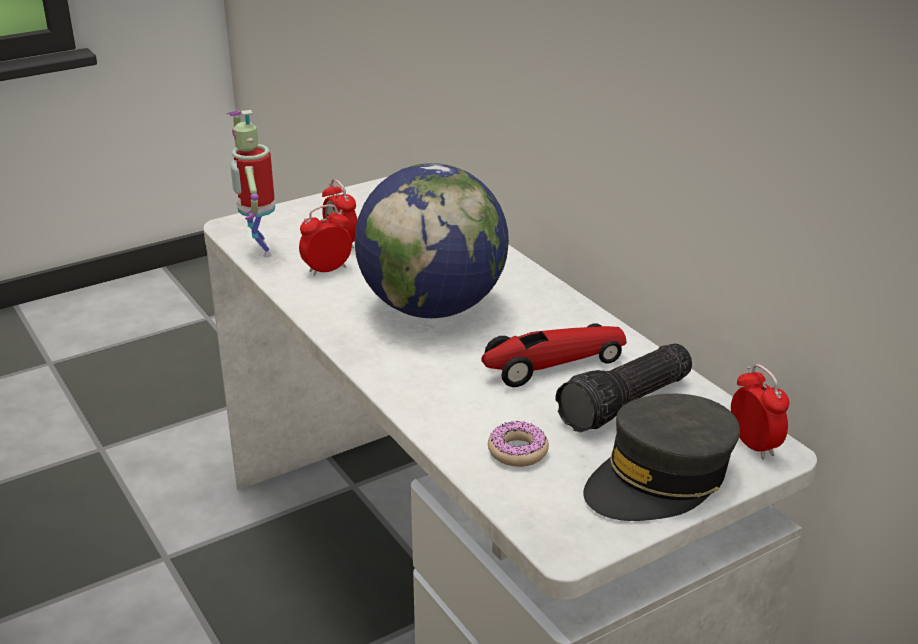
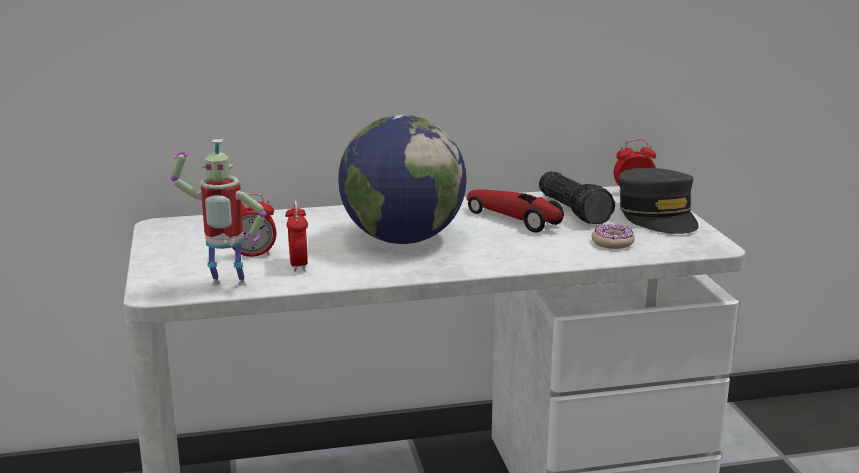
camera: 70 degrees left, 10 degrees down
(552, 365) = (514, 219): toy car -> toy car turned 45 degrees counterclockwise

